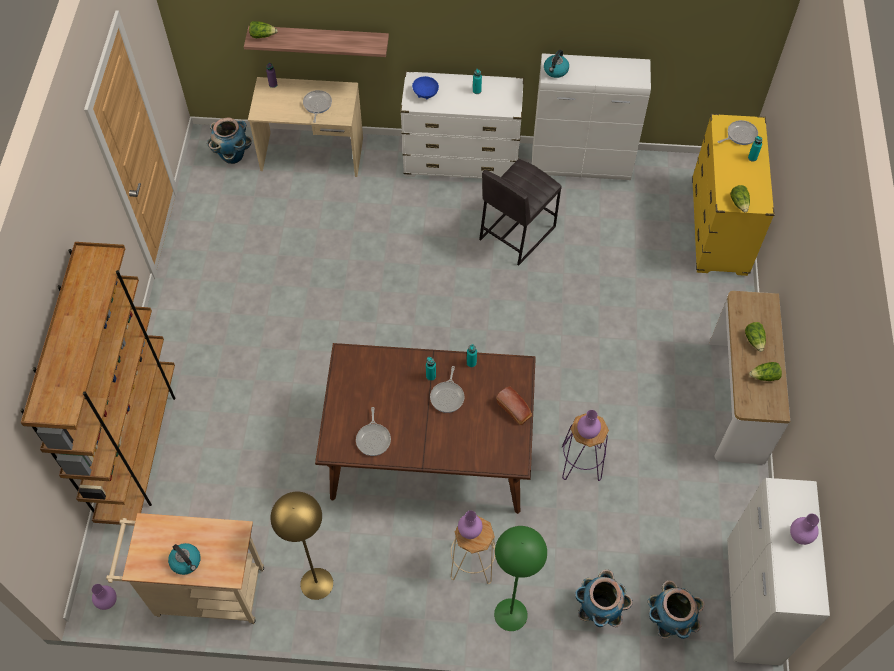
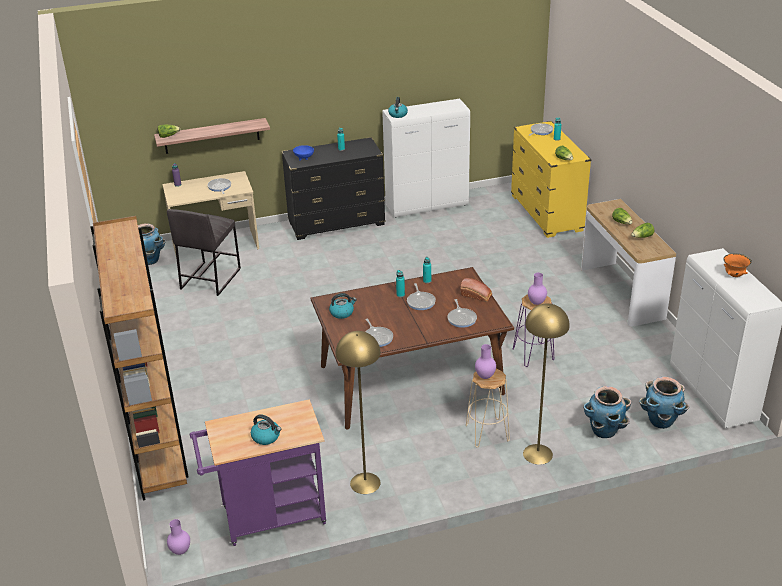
camera: 20 degrees left, 25 degrees down
(203, 592) = (267, 518): beige cart -> purple cart
(354, 383) = (342, 313): none -> kettle
(461, 161) = (336, 223): white dresser -> black dresser
(479, 442) = (461, 318): none -> frying pan
(510, 614) = (537, 454): green floor lamp -> yellow floor lamp
(516, 233) = (402, 249): grey stool -> grey stool (209, 279)
(799, 537) = (734, 275): purple vase -> orange bowl

